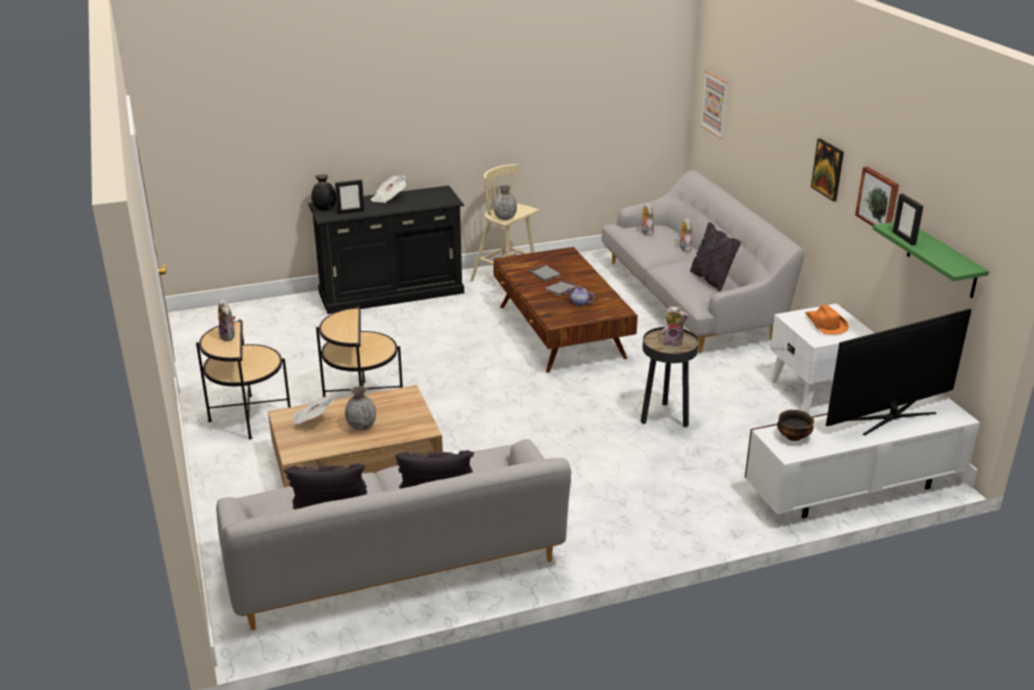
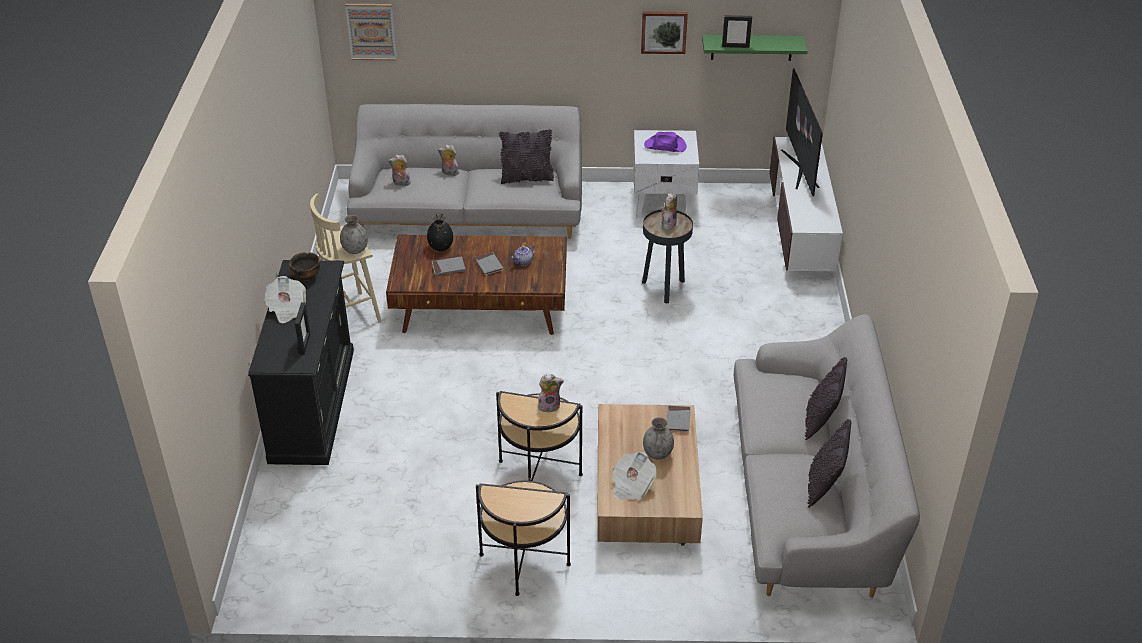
camera: 70 degrees left, 10 degrees up
(229, 336) = (514, 497): plush toy -> plush toy (549, 406)
(324, 208) = (278, 362): black vase -> black vase (441, 247)
(414, 429) = (678, 420): none -> grey book
(793, 437) = (809, 217): bowl -> bowl (306, 276)
(825, 324) = (665, 146): orange hat -> purple hat
(828, 169) = (587, 31): picture -> none

